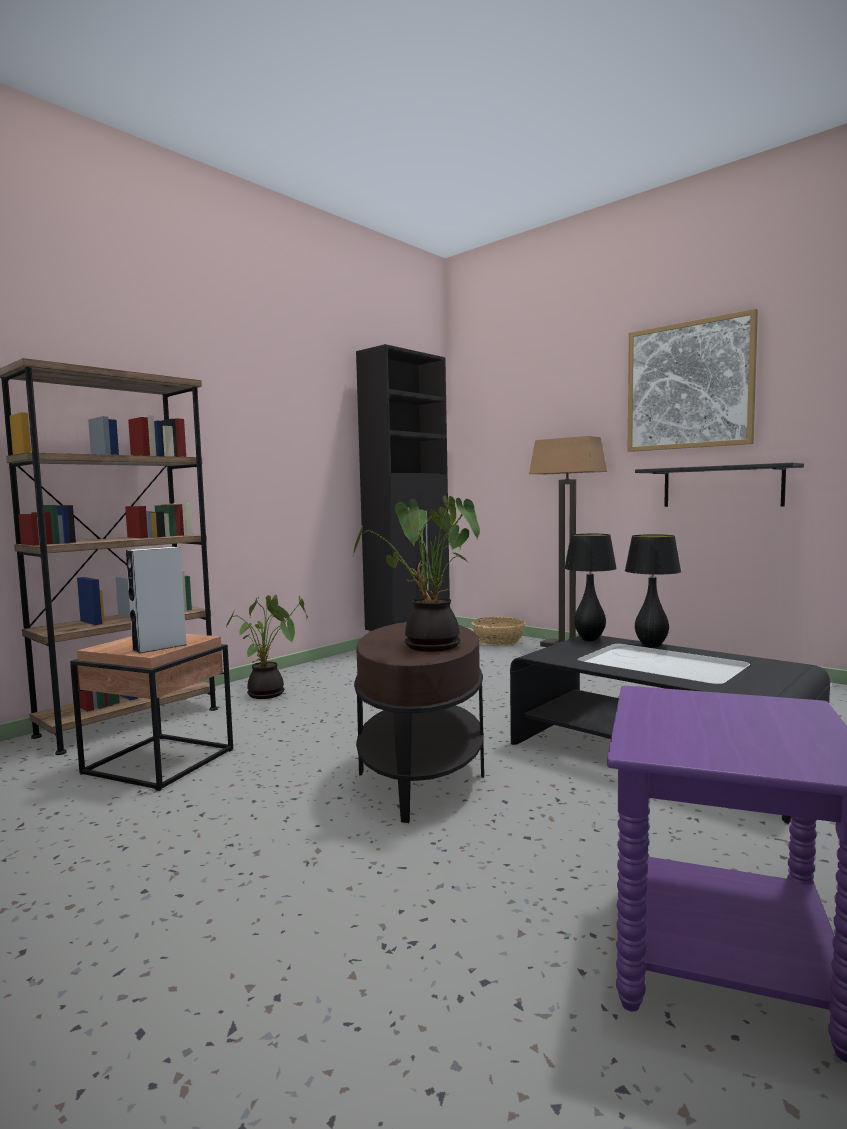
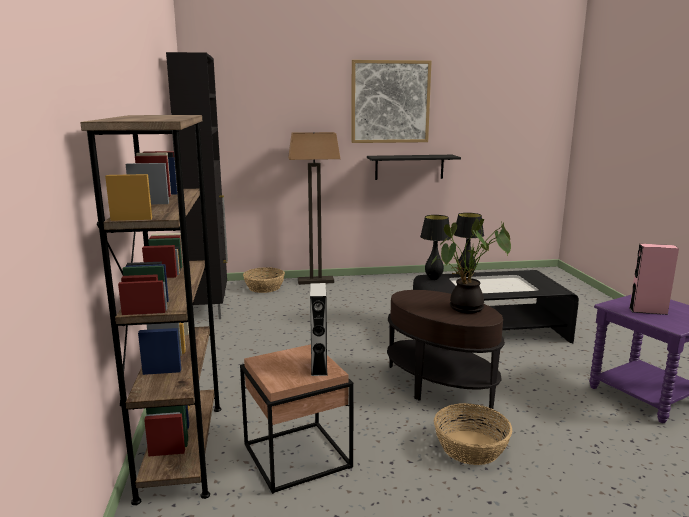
camera: 50 degrees left, 10 degrees up
(268, 694) = (224, 382): potted plant -> none
(276, 839) = (470, 447): none -> basket
(694, 718) = (648, 311): none -> pink speaker

